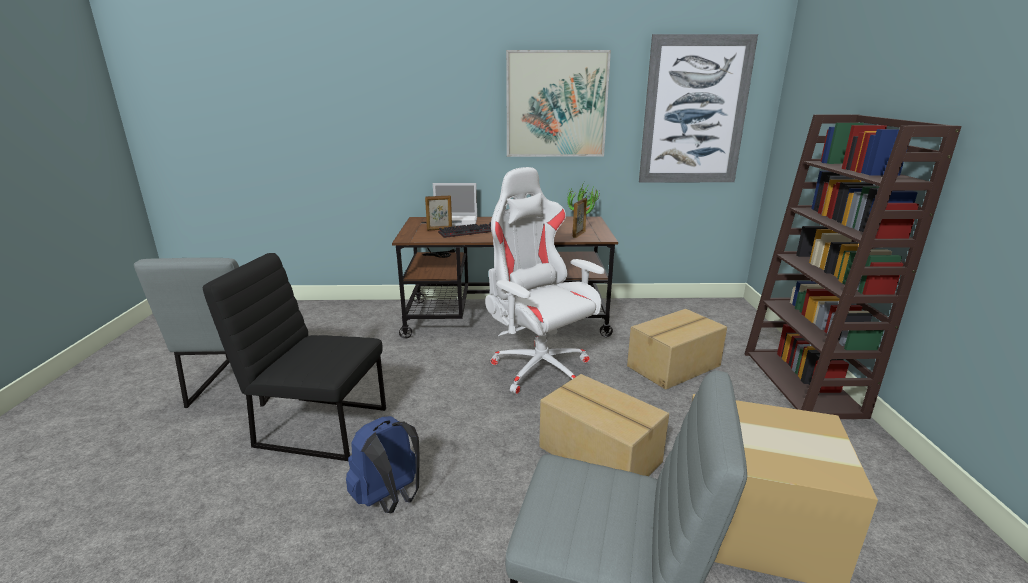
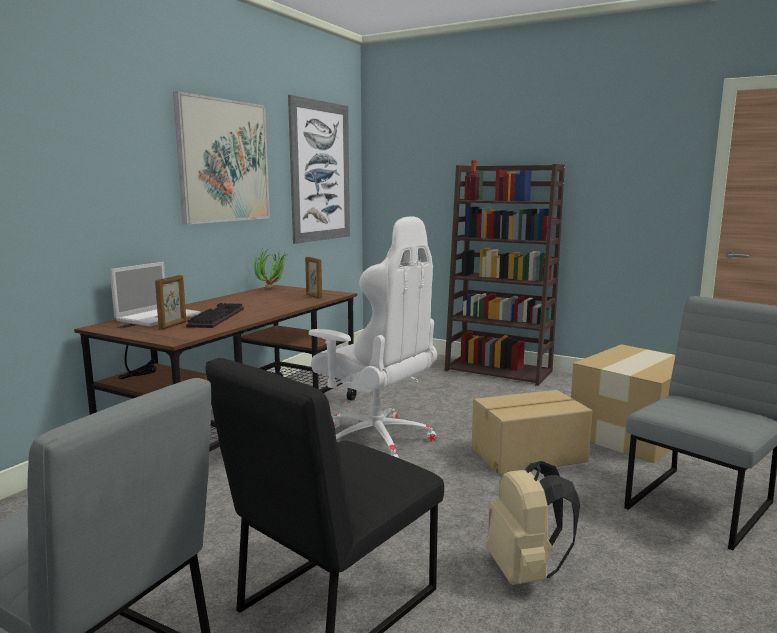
camera: 60 degrees left, 10 degrees down
(389, 499) = (525, 572): blue backpack -> beige backpack
(542, 370) = (375, 440): white office chair -> white office chair turned 135 degrees counterclockwise
(674, 366) = (434, 394): cardboard box -> none
(824, 163) = (472, 200): none -> bottle

